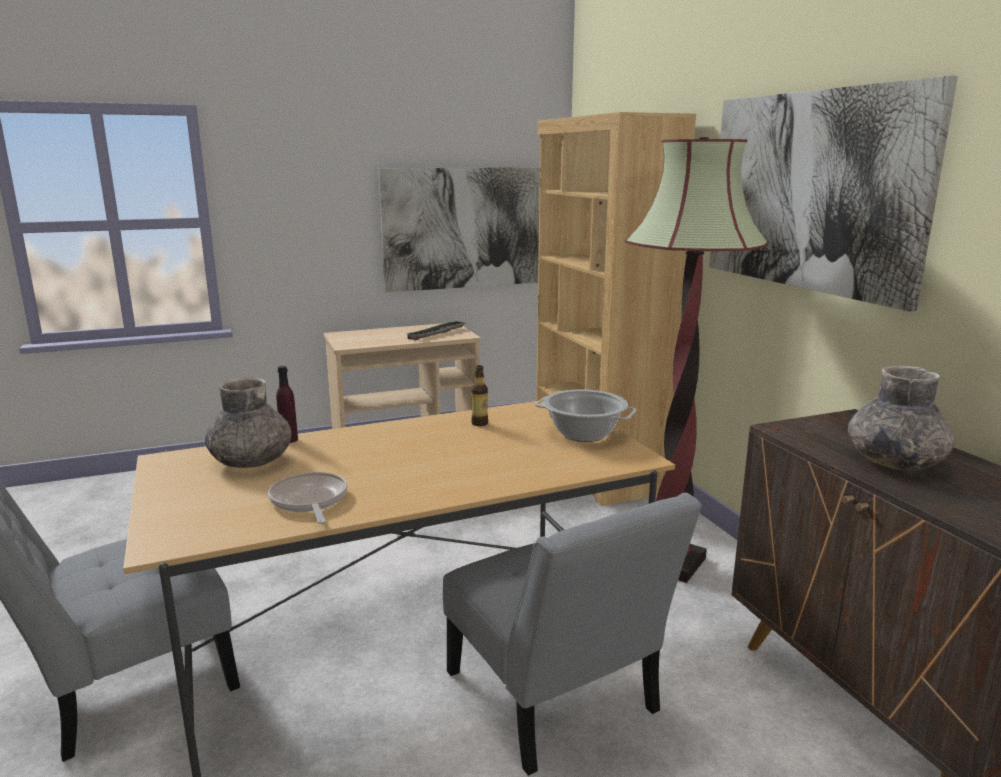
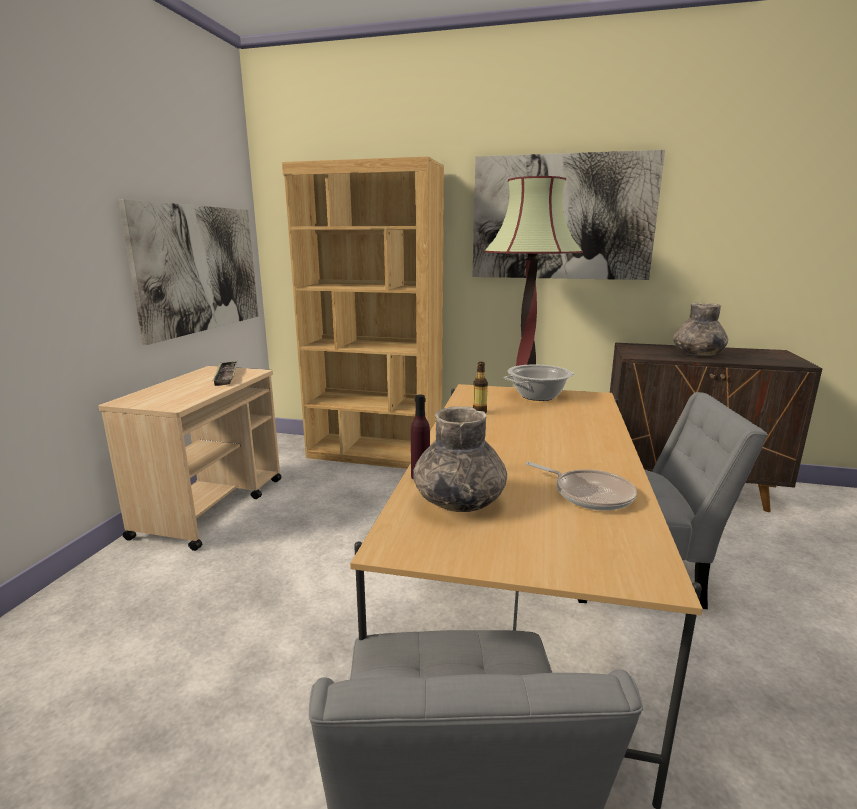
camera: 55 degrees left, 0 degrees up
(309, 501) = (589, 494): frying pan -> frying pan turned 150 degrees counterclockwise

